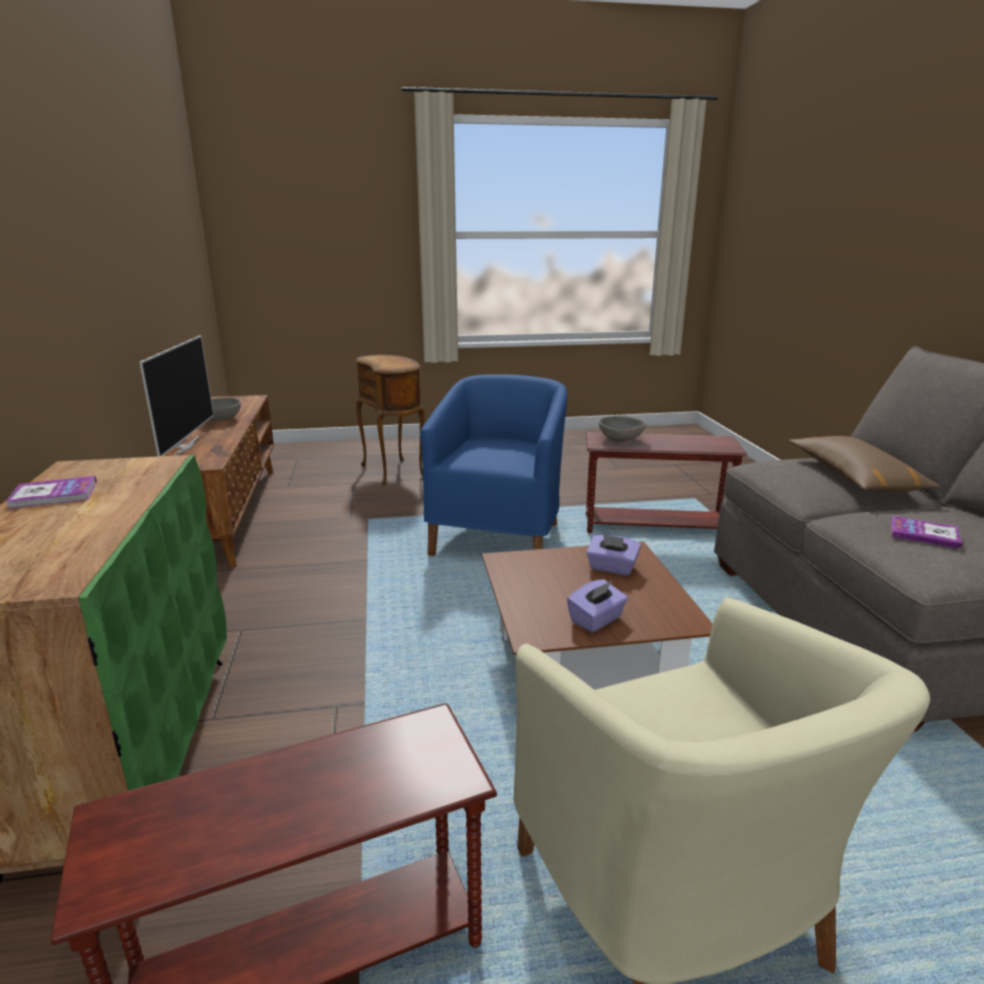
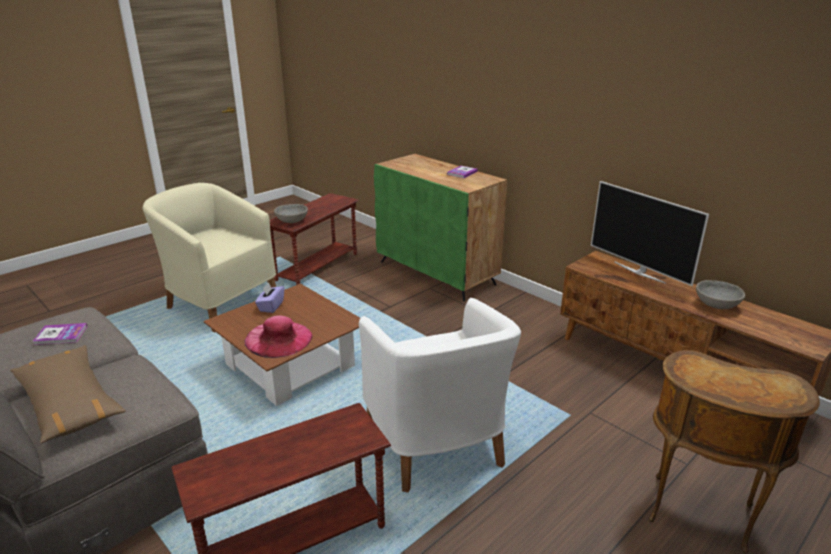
camera: 145 degrees right, 5 degrees up
(499, 538) = (436, 445): blue armchair -> white armchair
(612, 568) = (278, 338): purple tissue box -> pink hat
(620, 440) = (336, 436): grey bowl -> grey bowl (292, 221)

